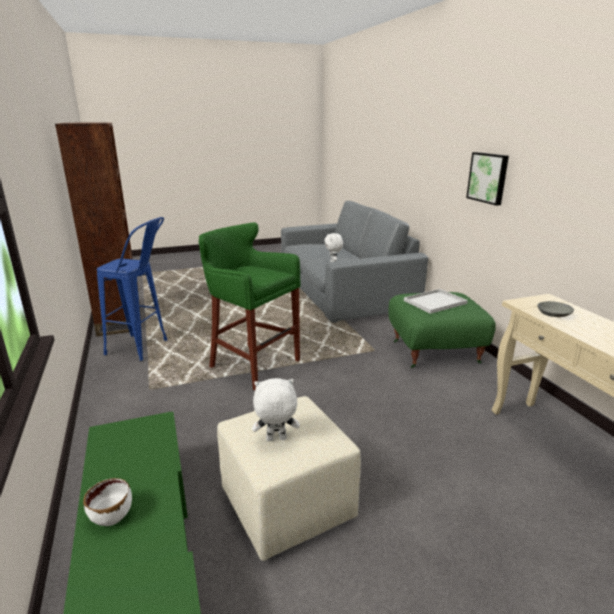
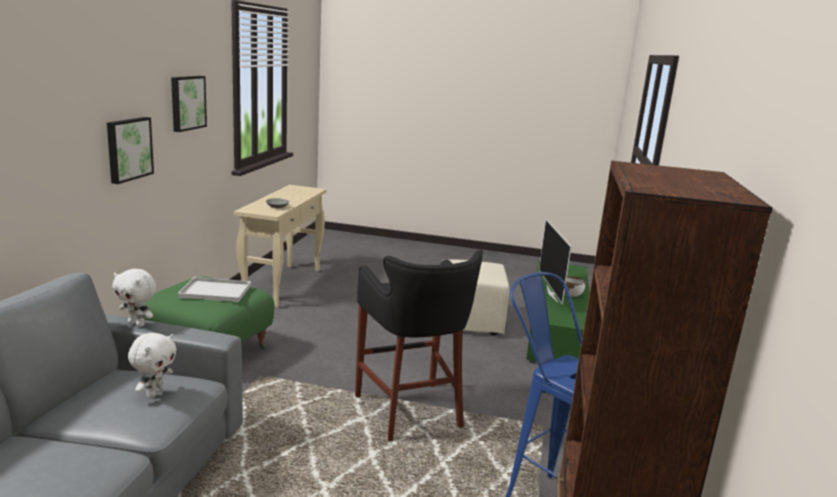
camera: 150 degrees left, 5 degrees down
(149, 497) = (553, 294): none -> television
(252, 364) = (411, 413): green stool -> black stool
(276, 440) = (483, 267): white plush toy -> white plush toy (137, 324)
(565, 153) = (186, 102): none -> picture

